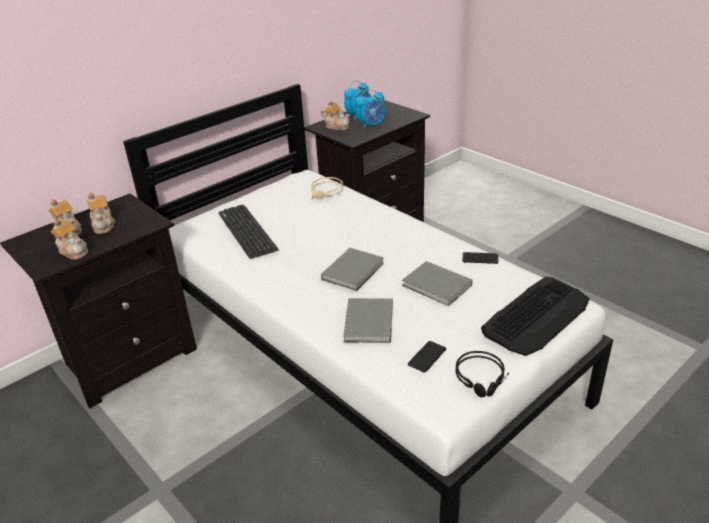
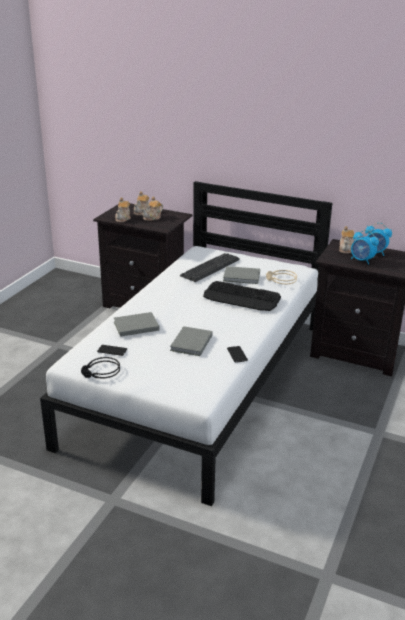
camera: 65 degrees right, 5 degrees down
(354, 270) = (189, 311): grey book -> grey book (242, 277)
(537, 316) = (176, 385): keyboard -> keyboard (241, 297)

